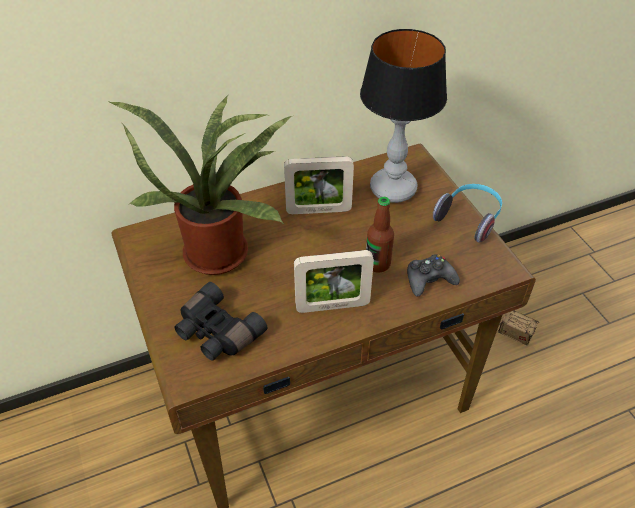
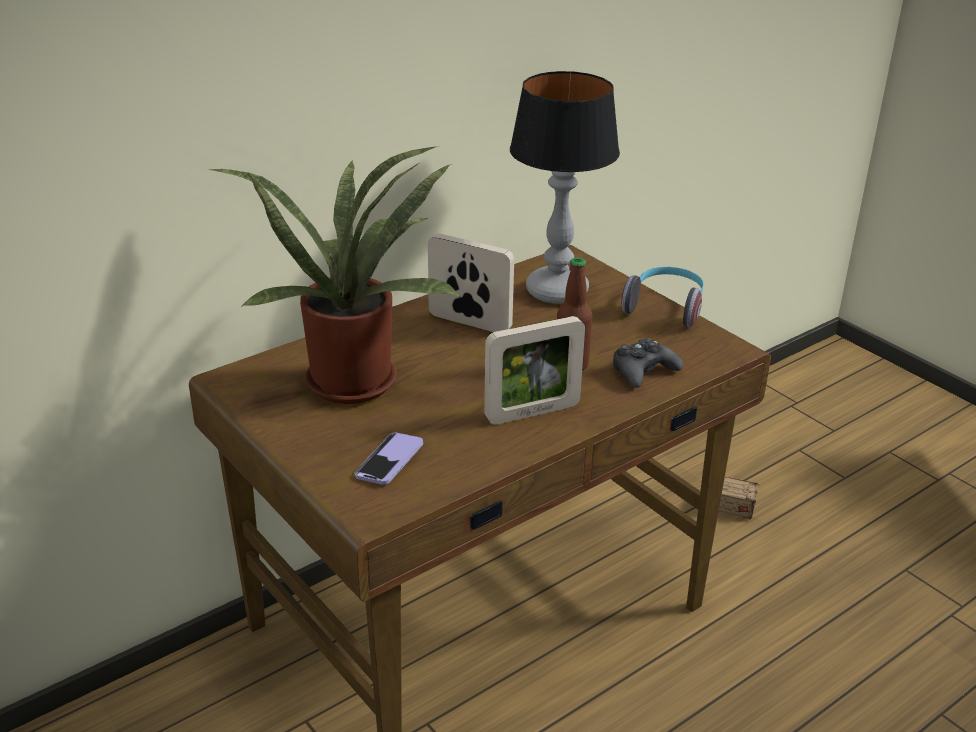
camera: 15 degrees left, 15 degrees down
(216, 333) = (389, 460): black binoculars -> phone
(318, 210) = (470, 323): picture frame -> picture frame turned 135 degrees counterclockwise

